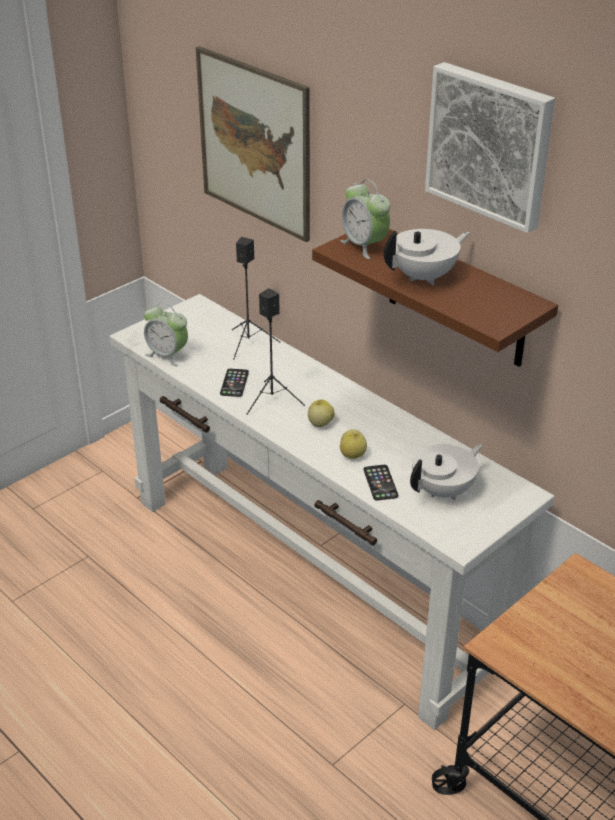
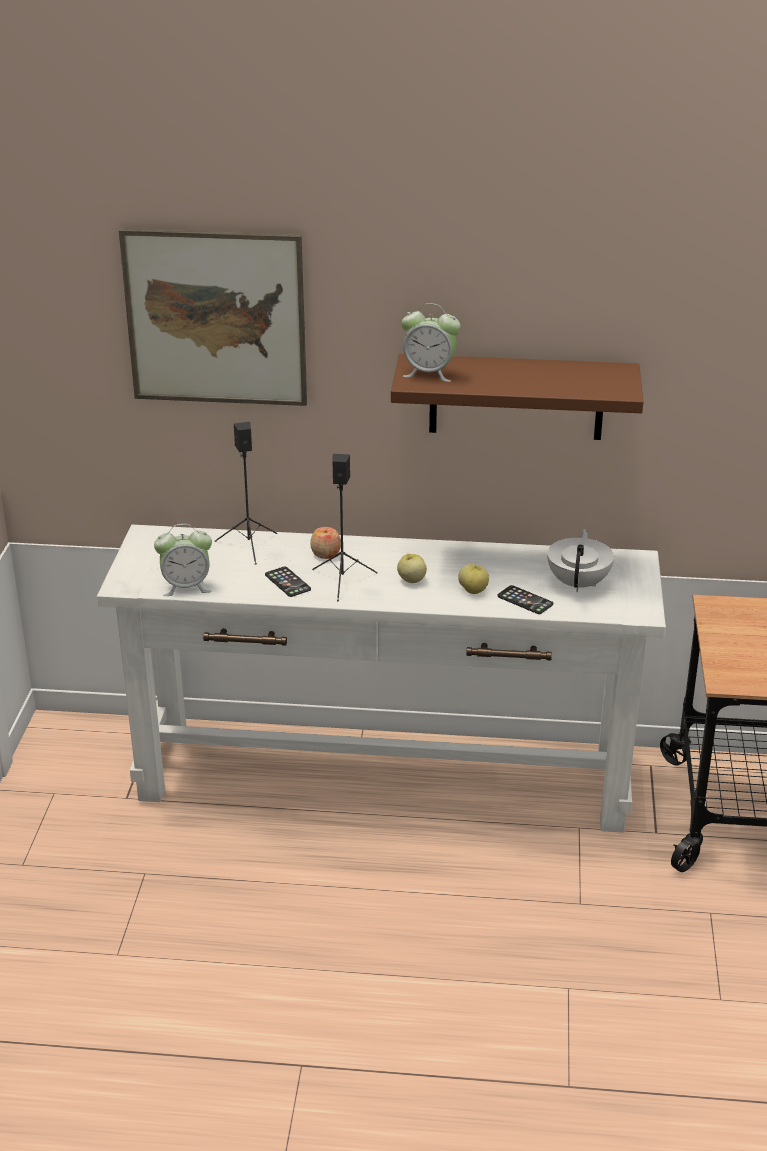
camera: 40 degrees left, 5 degrees down
(290, 373) = (326, 554): none -> apple
(424, 277) = (515, 379): white teapot -> none
(491, 145) = (549, 233): picture -> none

